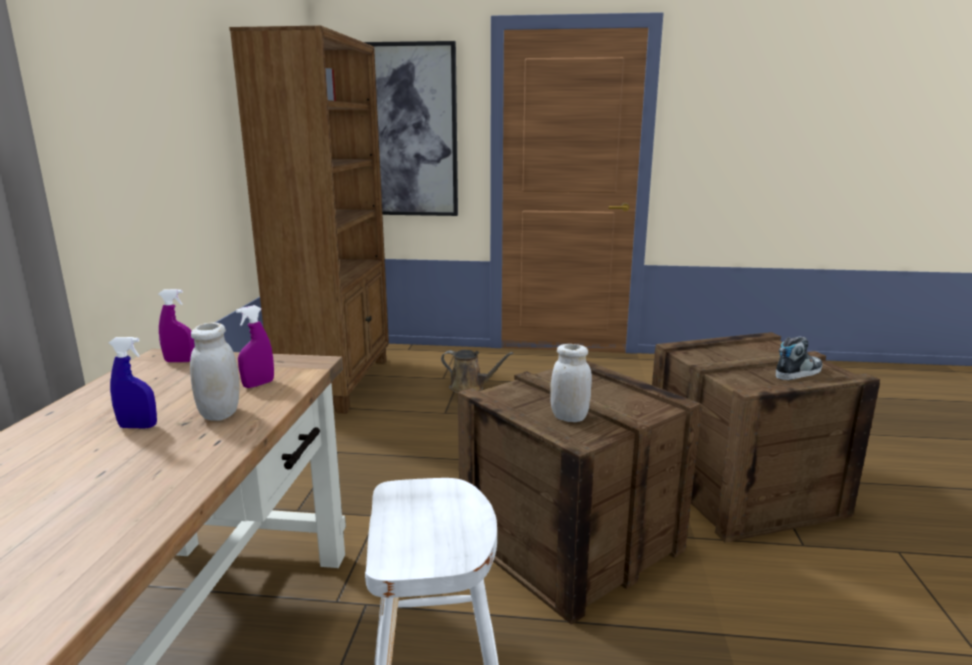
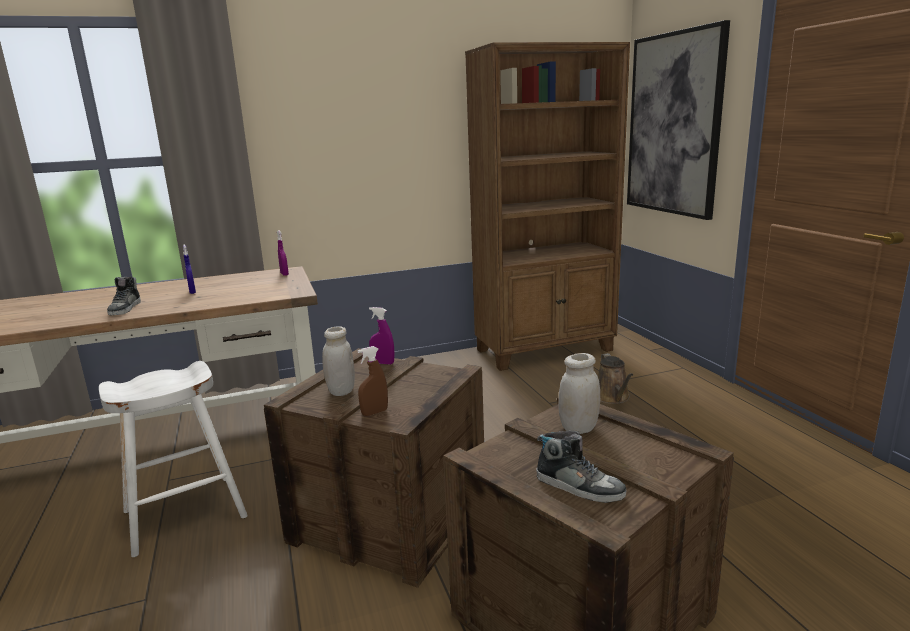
camera: 65 degrees right, 0 degrees up
(131, 489) = (125, 309): none -> shoe
(220, 414) = (212, 298): white jar -> white jar (578, 428)
(258, 384) = (256, 293): purple spray bottle -> purple spray bottle (383, 363)
(636, 410) = (374, 412): none -> brown spray bottle

